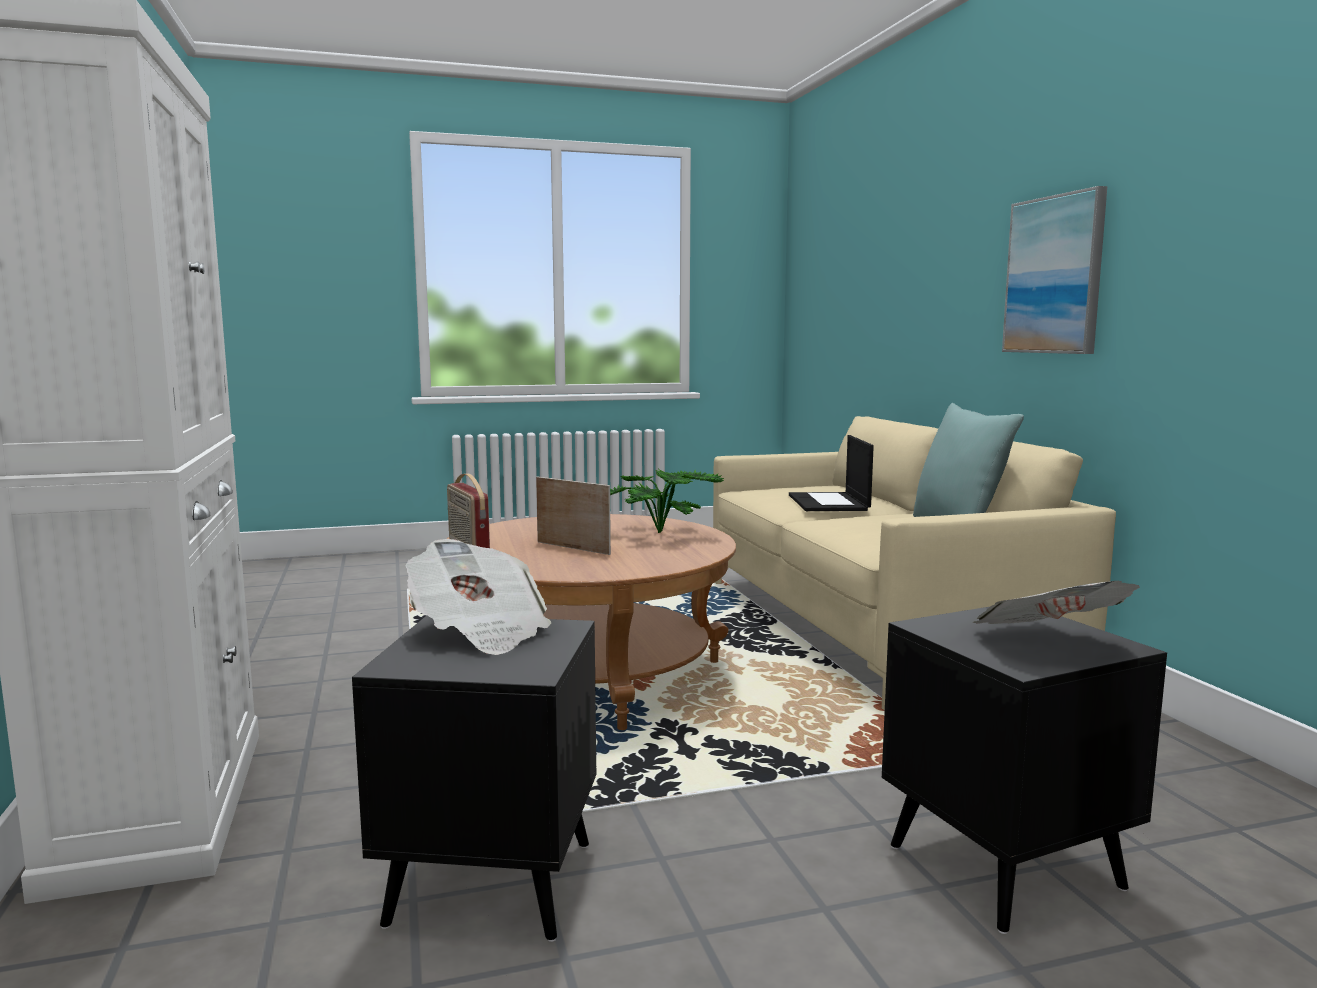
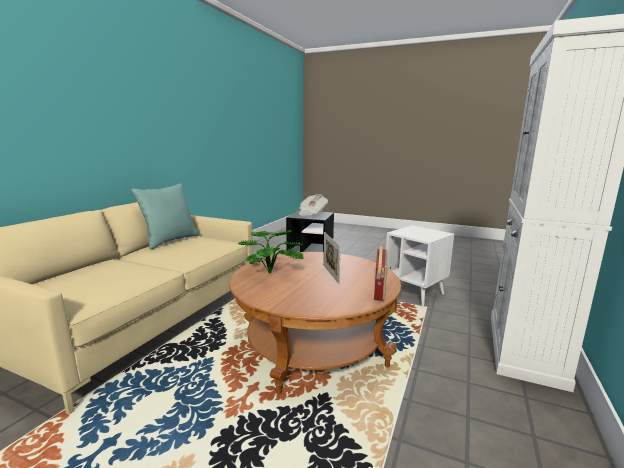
camera: 140 degrees left, 5 degrees up
(480, 632) = (419, 235): newspaper -> none
(492, 883) = (414, 293): black side table -> white side table
(829, 503) = (127, 268): laptop -> none
(1055, 275) = (125, 122): picture -> none

